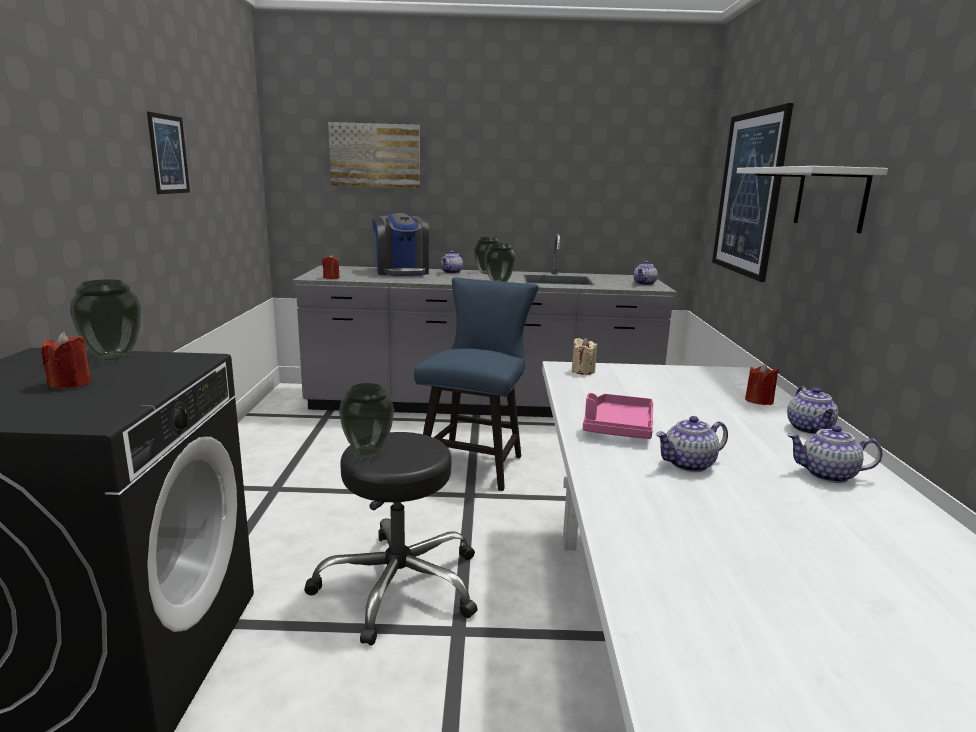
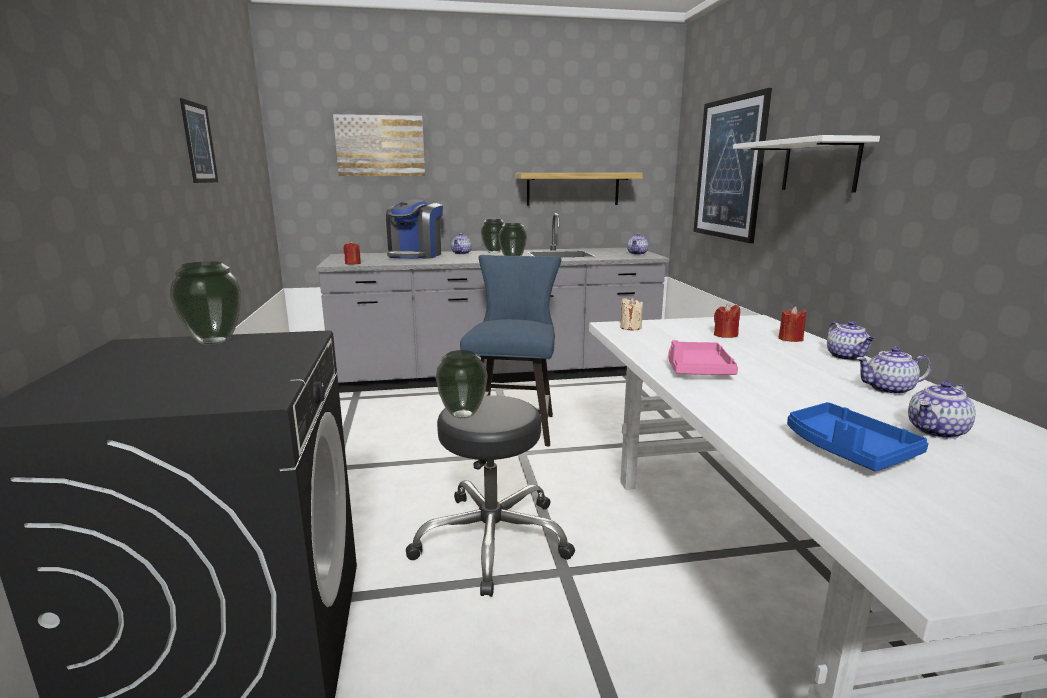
camera: 10 degrees left, 0 degrees up
(70, 383) = (194, 367): red candle -> red candle (725, 335)
(402, 272) = (415, 255): coffee machine -> coffee machine turned 45 degrees clockwise
(581, 207) = (573, 189): none -> shelf
(688, 464) = (777, 392): teapot -> teapot (937, 431)
(713, 542) = (847, 449): none -> blue tray

